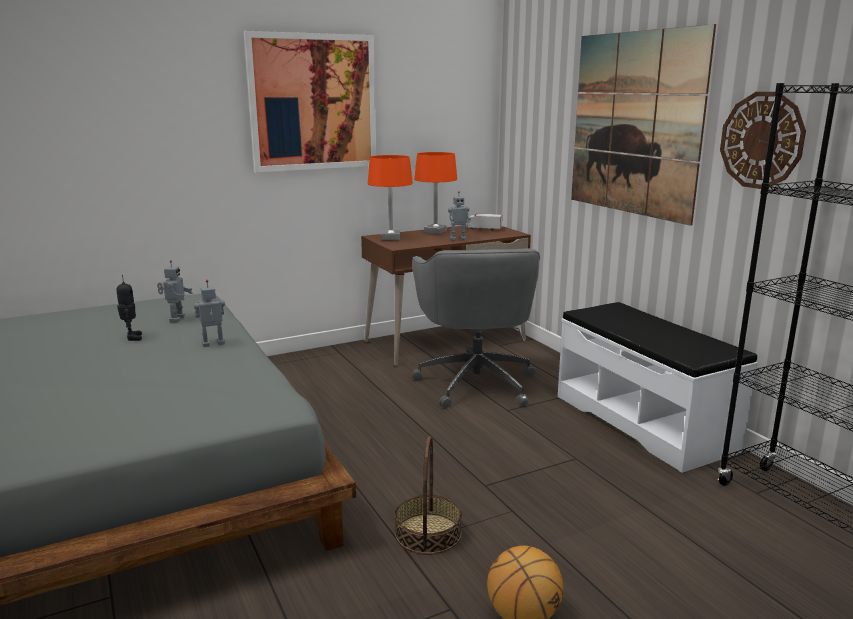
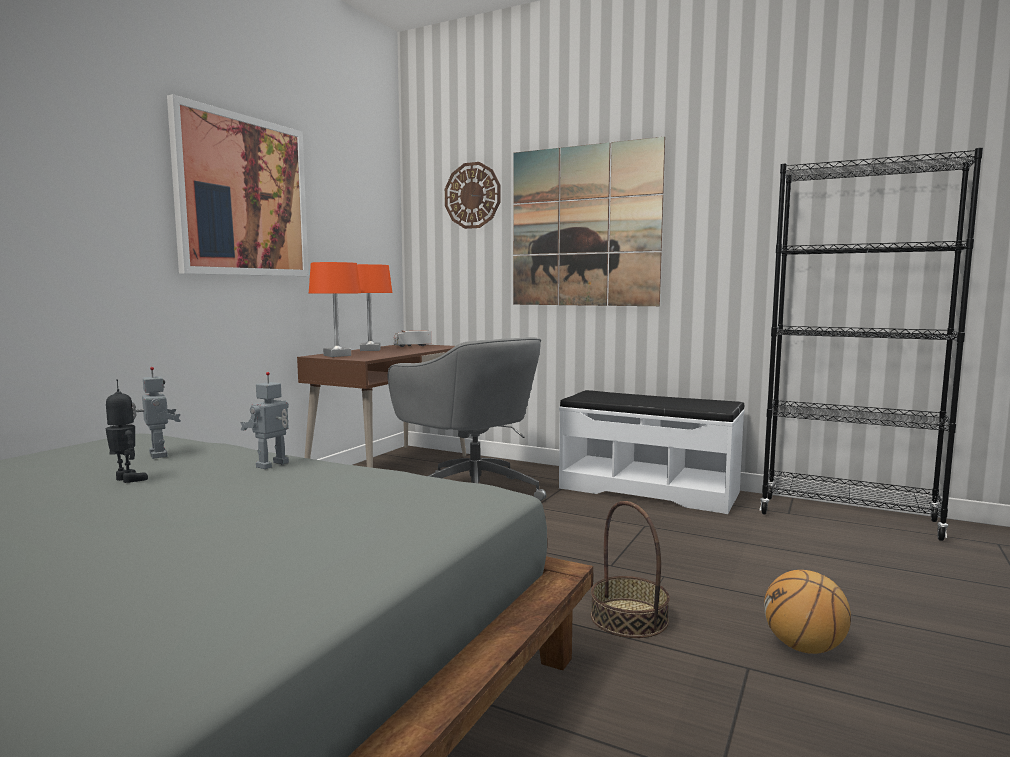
camera: 35 degrees left, 10 degrees down
(458, 239) = (408, 351): toy robot -> none
(761, 140) = (721, 226): wall clock -> wall clock (472, 195)

